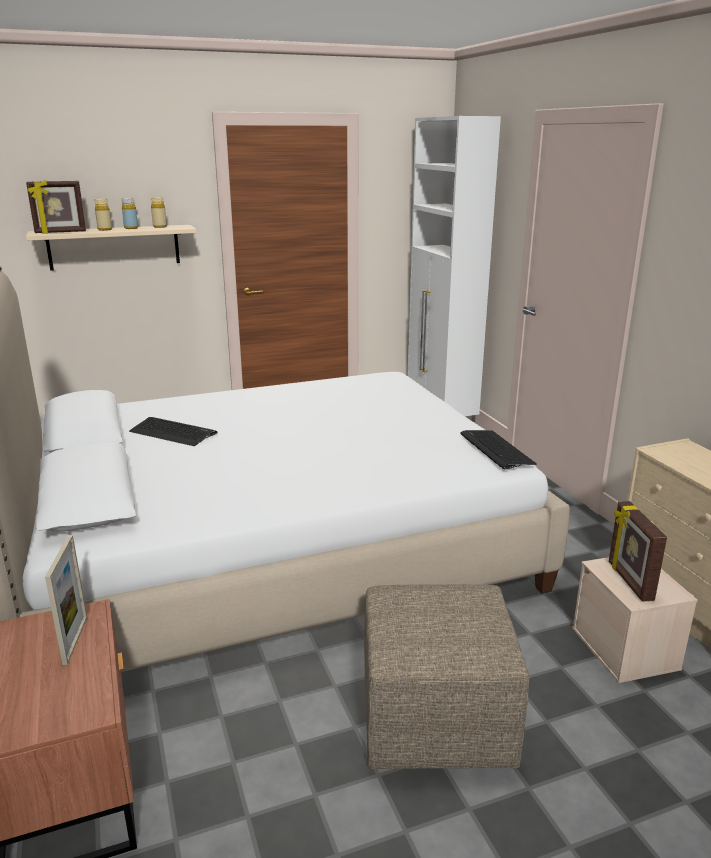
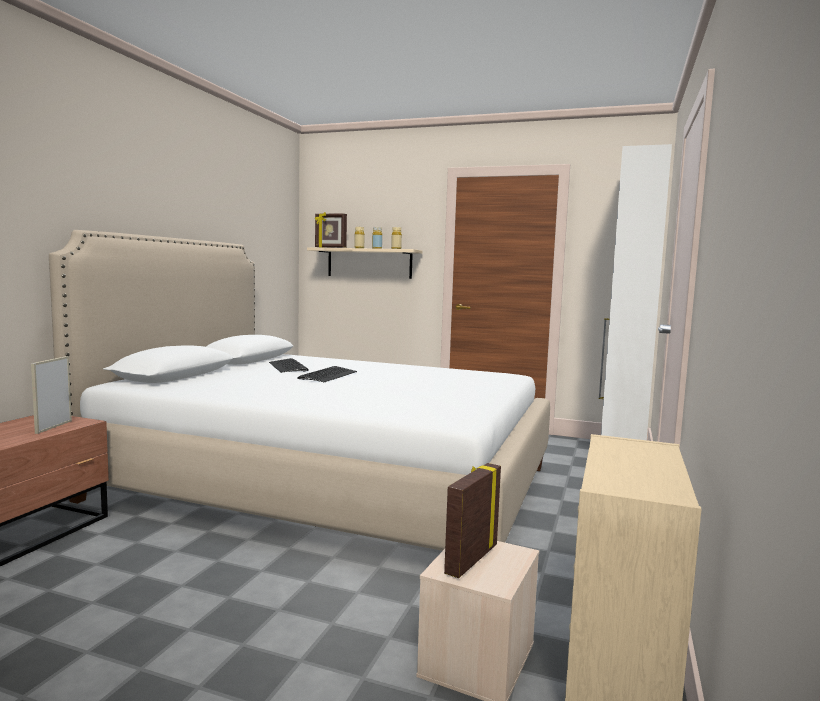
camera: 40 degrees right, 15 degrees down
(75, 640) = (54, 427): picture frame -> picture frame turned 150 degrees clockwise
(433, 721) = (228, 610): beige ottoman -> none
(496, 450) = (466, 414): keyboard -> keyboard (328, 375)

